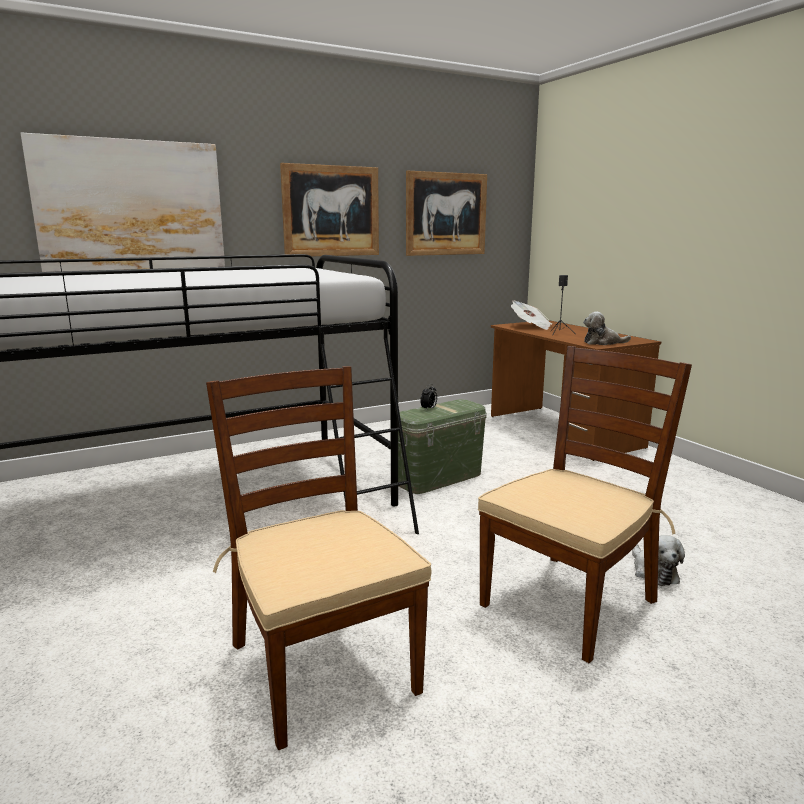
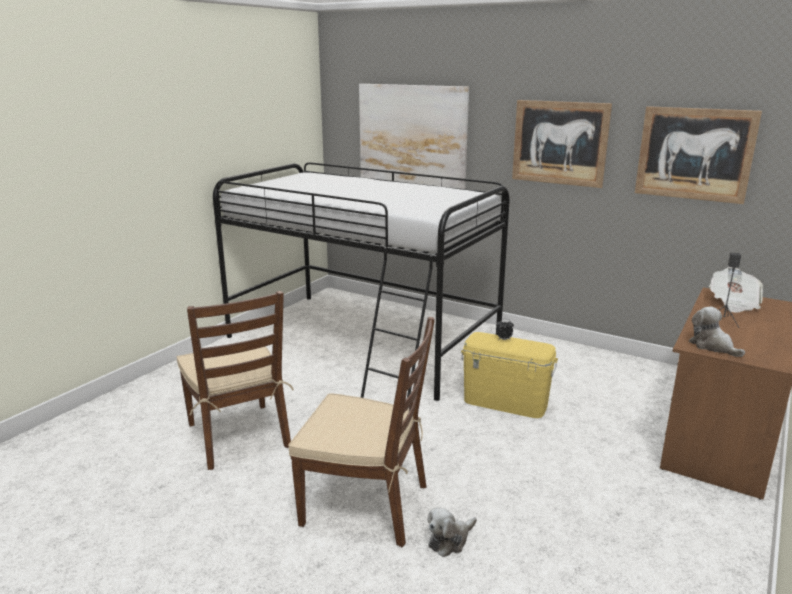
camera: 60 degrees right, 5 degrees up
(321, 666) = (239, 436): brown chair -> brown chair turned 120 degrees clockwise
(438, 478) = (505, 402): green storage box -> yellow storage box

